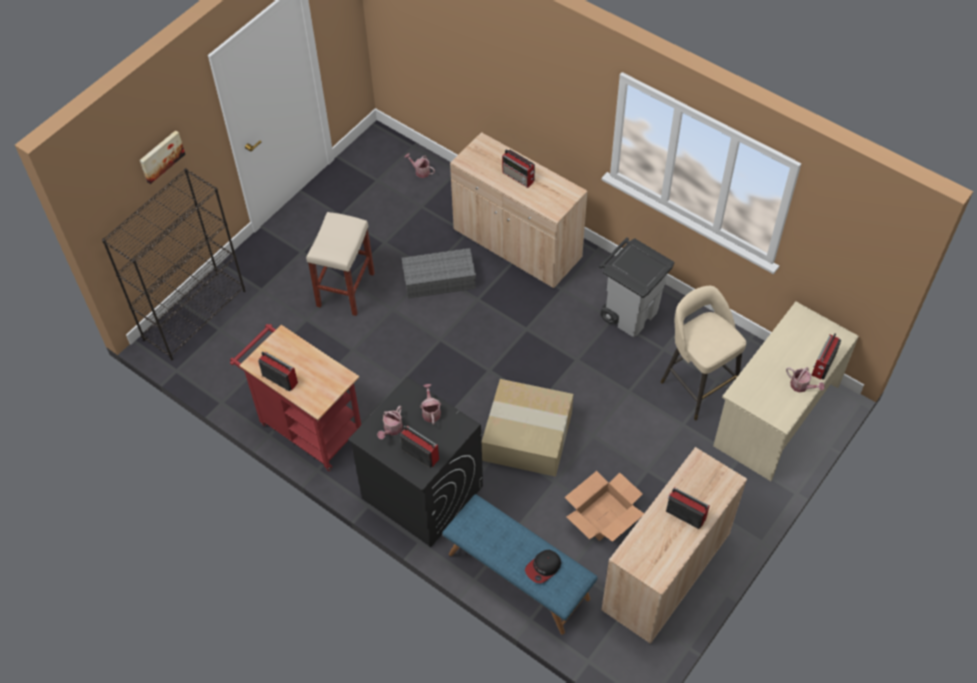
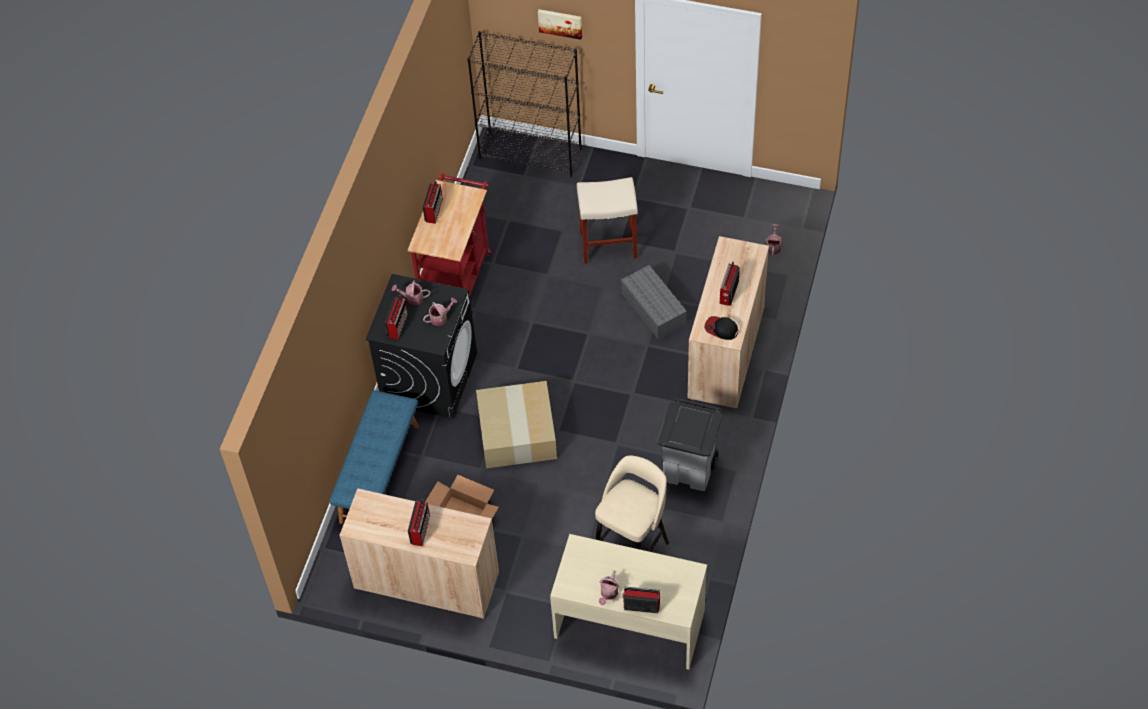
camera: 70 degrees right, 0 degrees up
(543, 568) = (365, 468): cap -> cap (721, 329)

